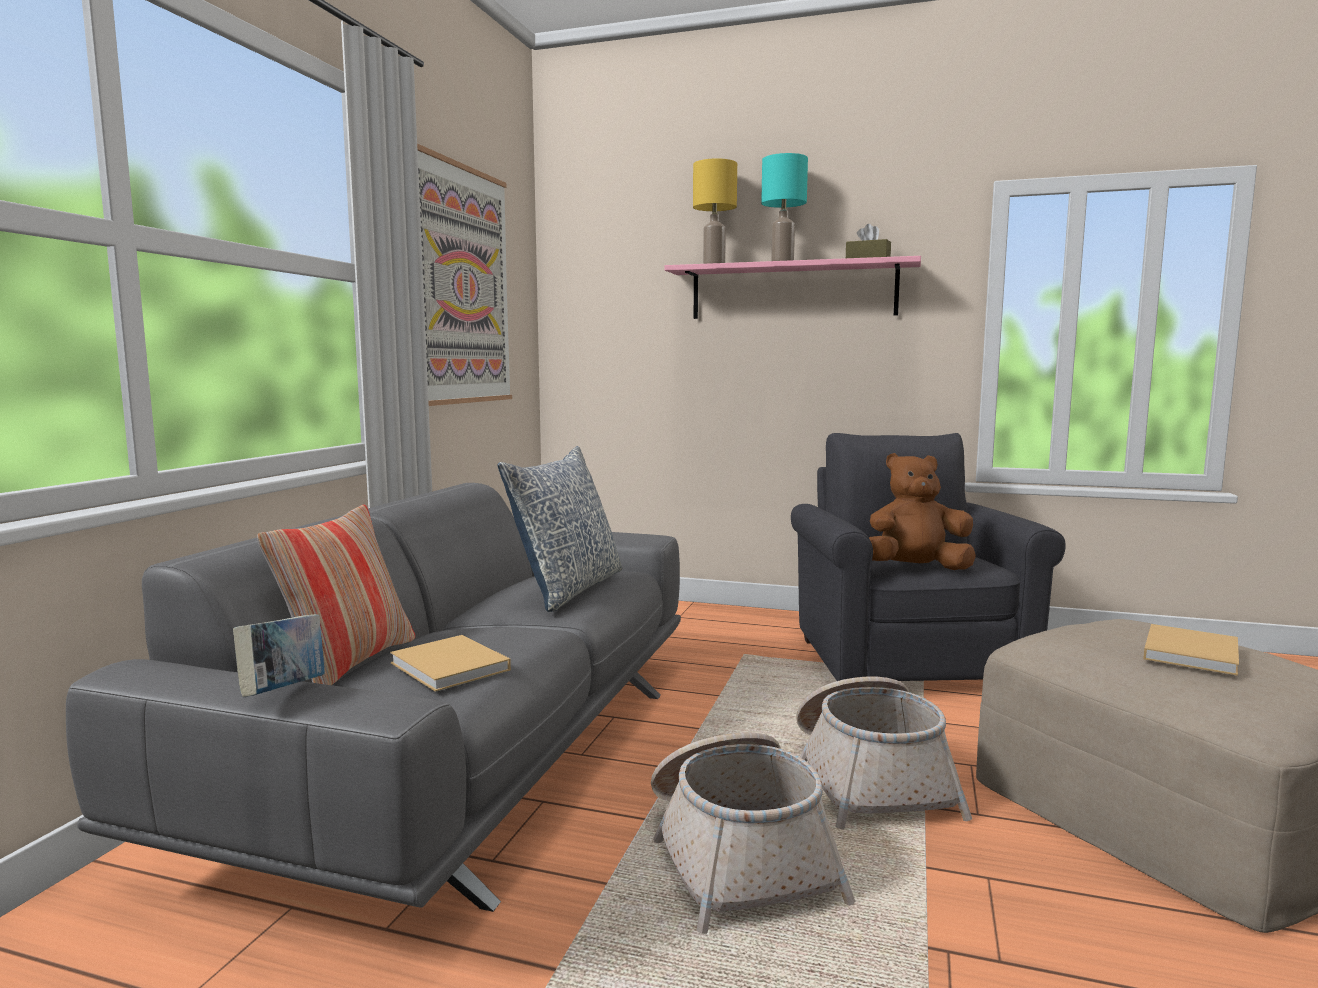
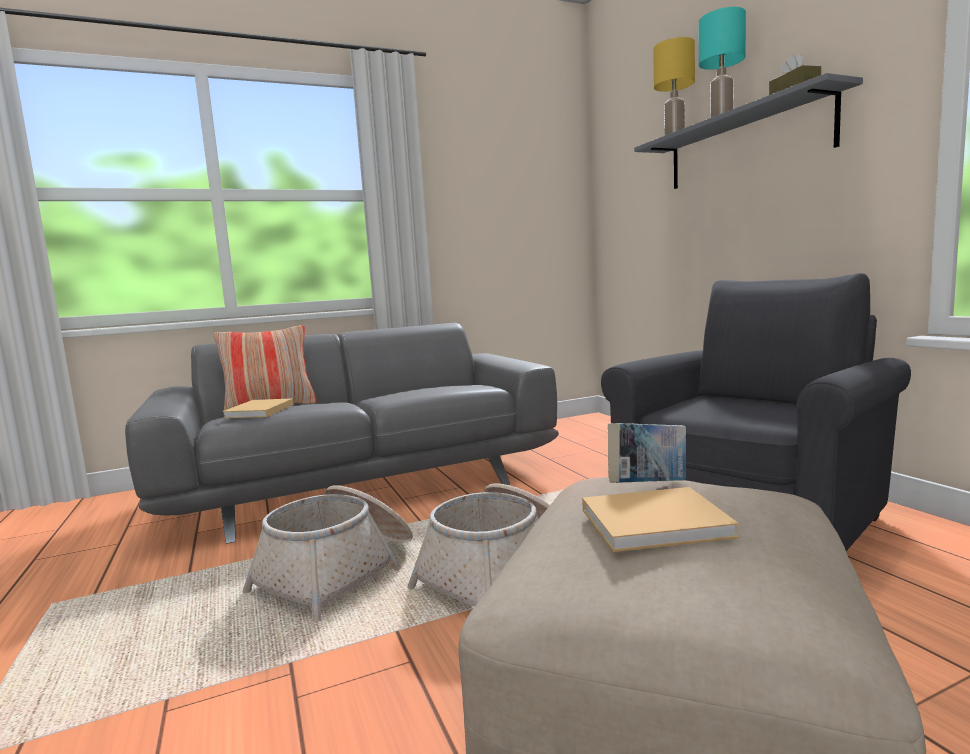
camera: 50 degrees right, 0 degrees up
(284, 692) = (158, 401): book -> book (648, 487)
(463, 286) = (491, 192): picture -> none
(568, 589) = (424, 390): pillow -> none
(792, 291) = (744, 145): pink shelf -> grey shelf
(915, 569) = (704, 414): brown plush toy -> none

